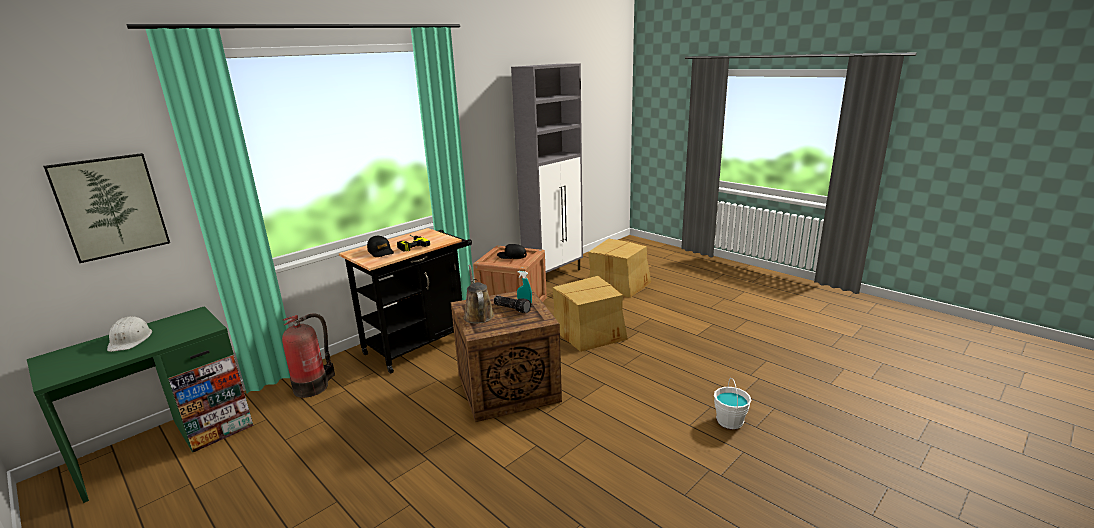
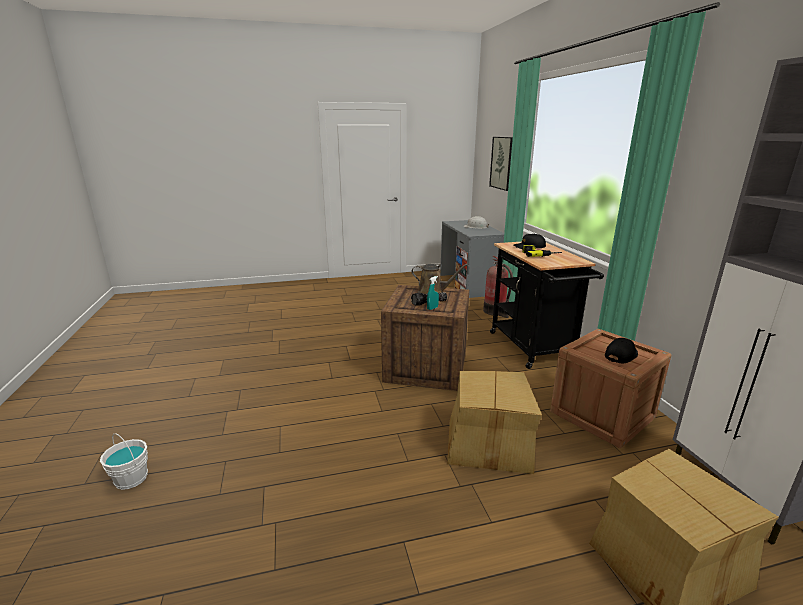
camera: 120 degrees right, 0 degrees up
(166, 443) = (469, 284): green desk -> grey desk
(730, 421) = (251, 451): white bucket -> white bucket (130, 479)

